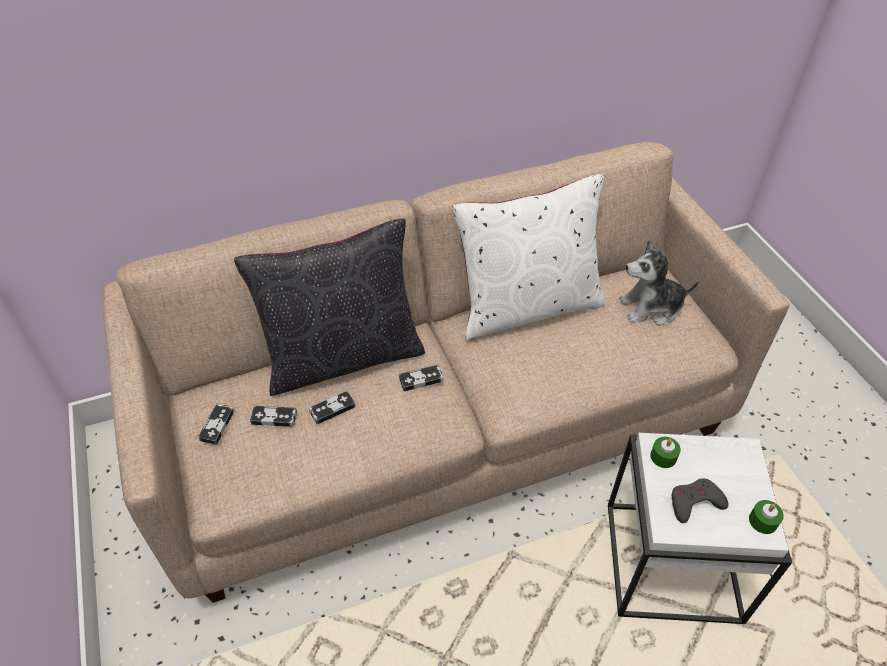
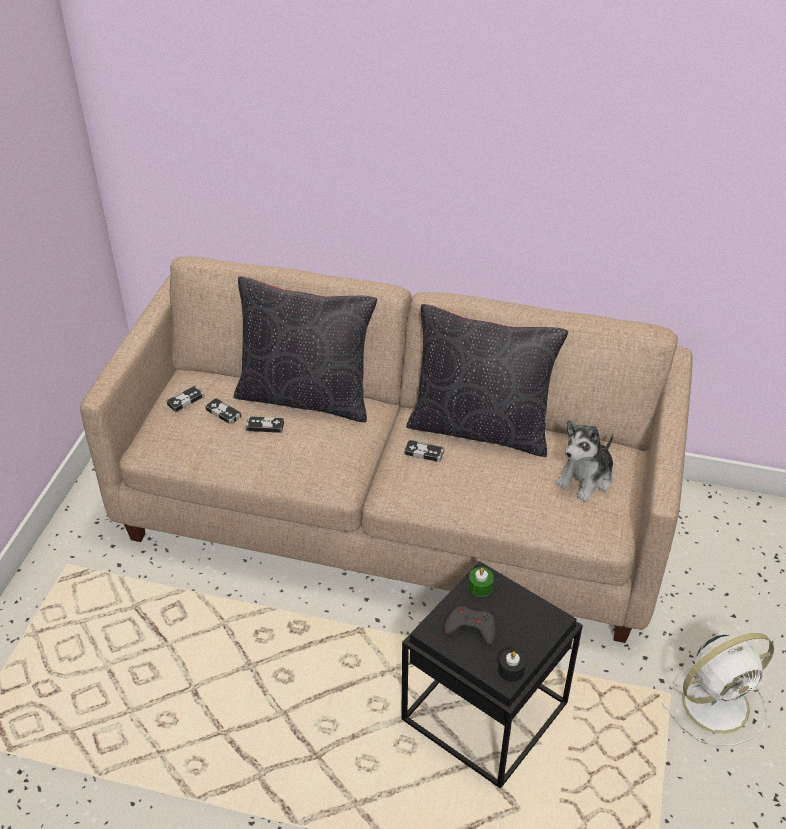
camera: 35 degrees right, 5 degrees down
(421, 379) = (343, 437): game controller -> game controller (424, 453)
(527, 307) = (480, 428): white pillow -> black pillow
(651, 308) = (586, 478): plush toy -> plush toy turned 75 degrees counterclockwise
(670, 563) = (482, 712): white side table -> black side table
(763, 521) = (511, 670): green candle -> black candle
(812, 442) = (718, 703): none -> white fan

